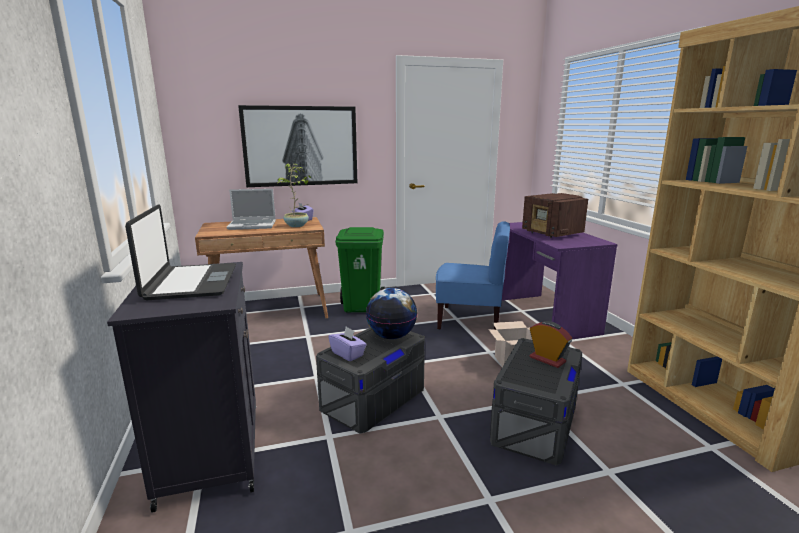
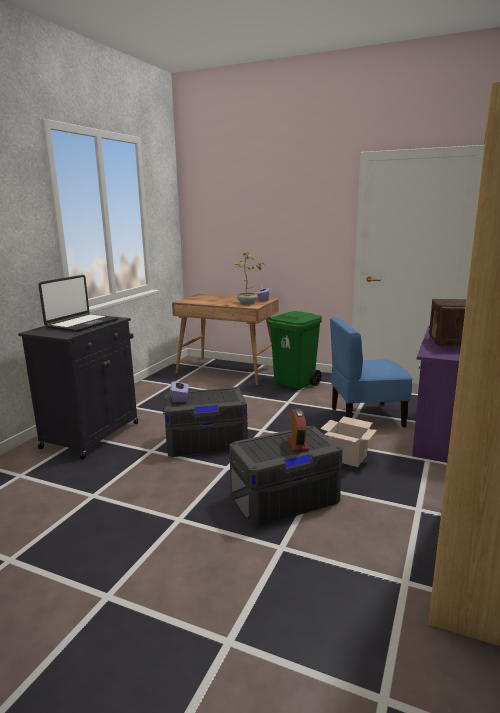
camera: 40 degrees right, 0 degrees up
(253, 225) = (221, 299): laptop -> none
(301, 146) = (271, 237): picture -> none
(391, 336) = (225, 397): globe -> none
(469, 320) = (366, 417): blue chair -> blue chair turned 120 degrees clockwise

